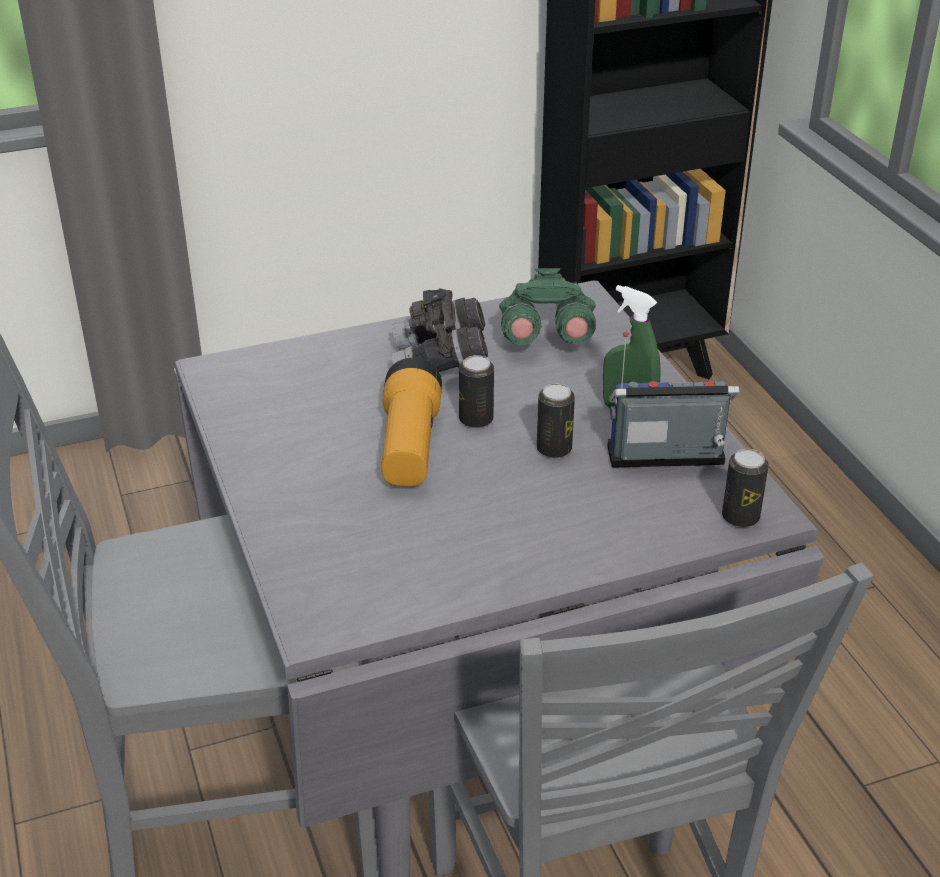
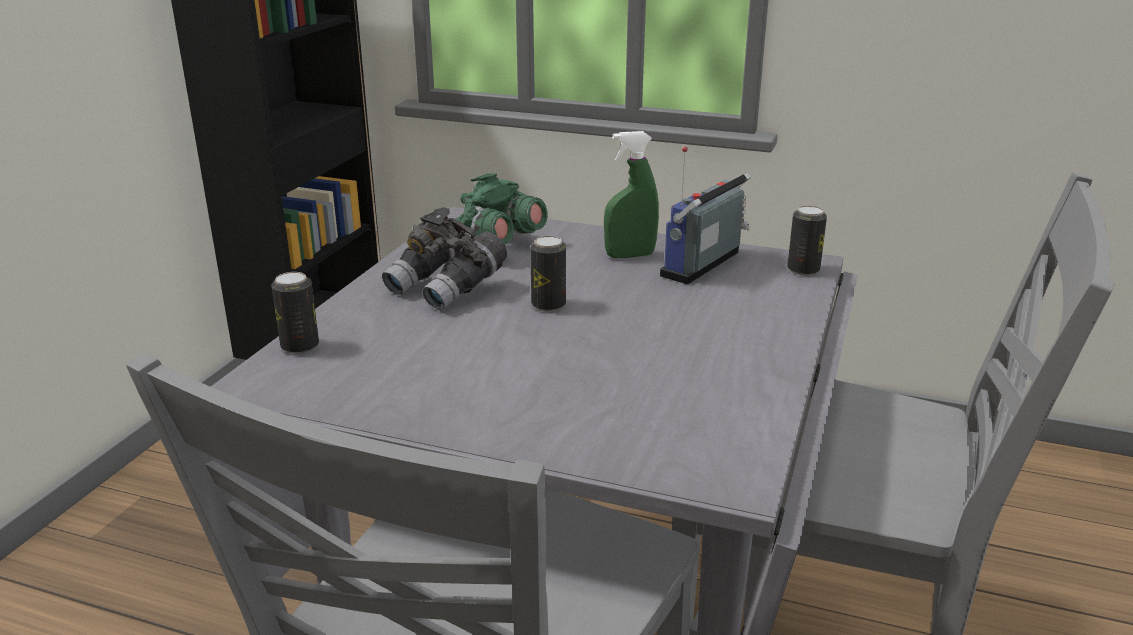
camera: 50 degrees left, 10 degrees down
(409, 446) = (539, 342): flashlight -> none
(554, 449) = (634, 293): can -> can (300, 346)

